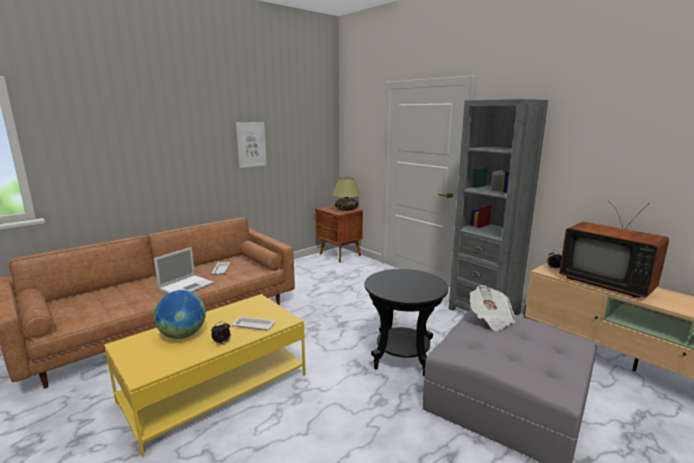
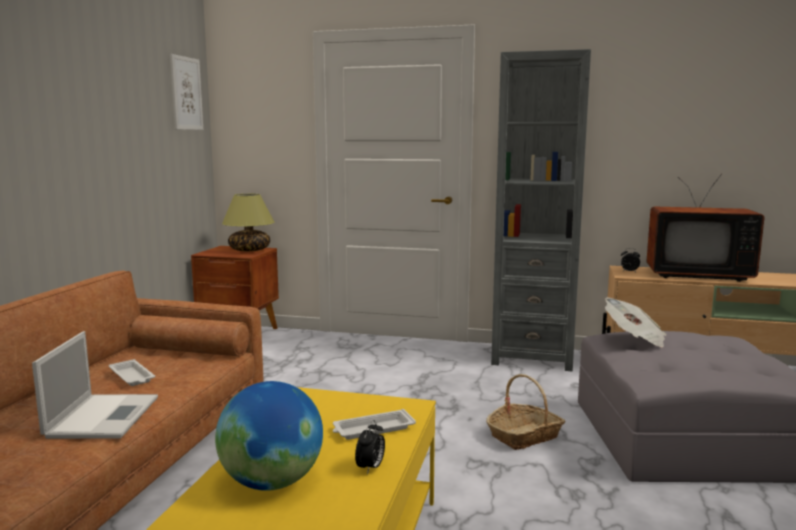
camera: 35 degrees left, 5 degrees down
(251, 144) = (91, 128): picture -> picture (186, 93)
(402, 358) = (525, 436): black side table -> basket

